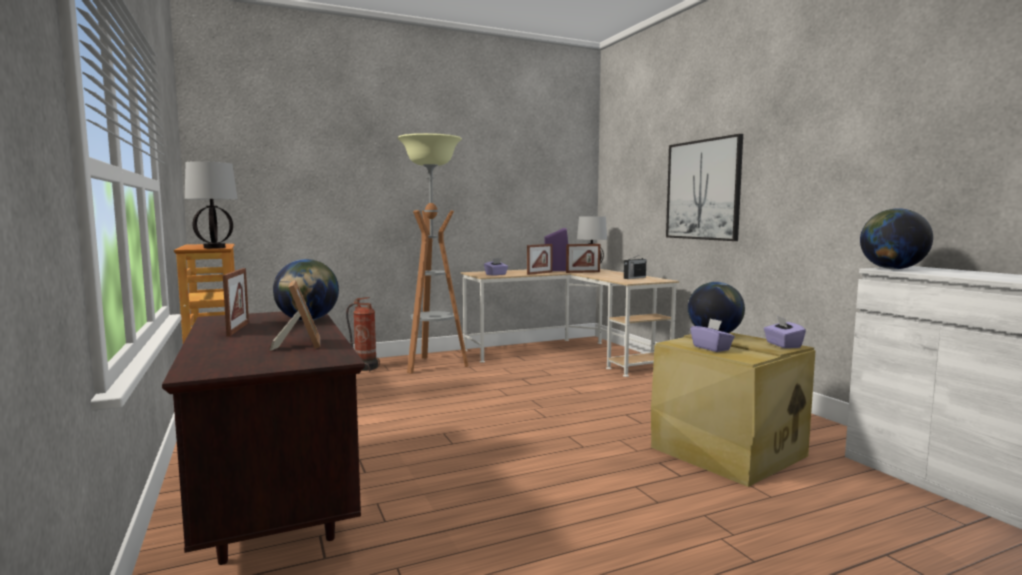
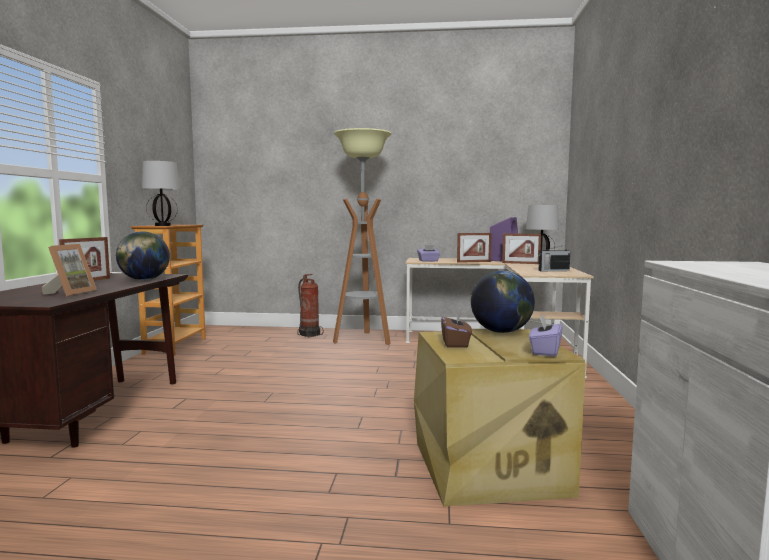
camera: 30 degrees right, 0 degrees up
(703, 190) = (621, 170): picture -> none
(711, 348) = (455, 343): purple tissue box -> brown tissue box
(892, 269) = (687, 262): globe -> none

